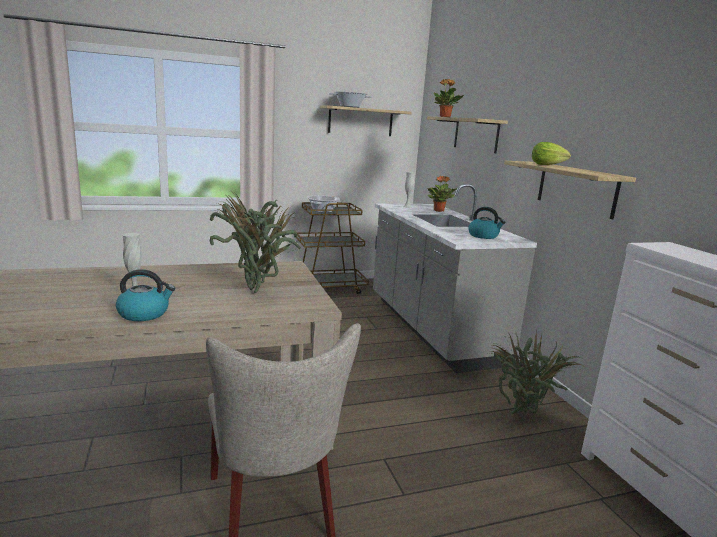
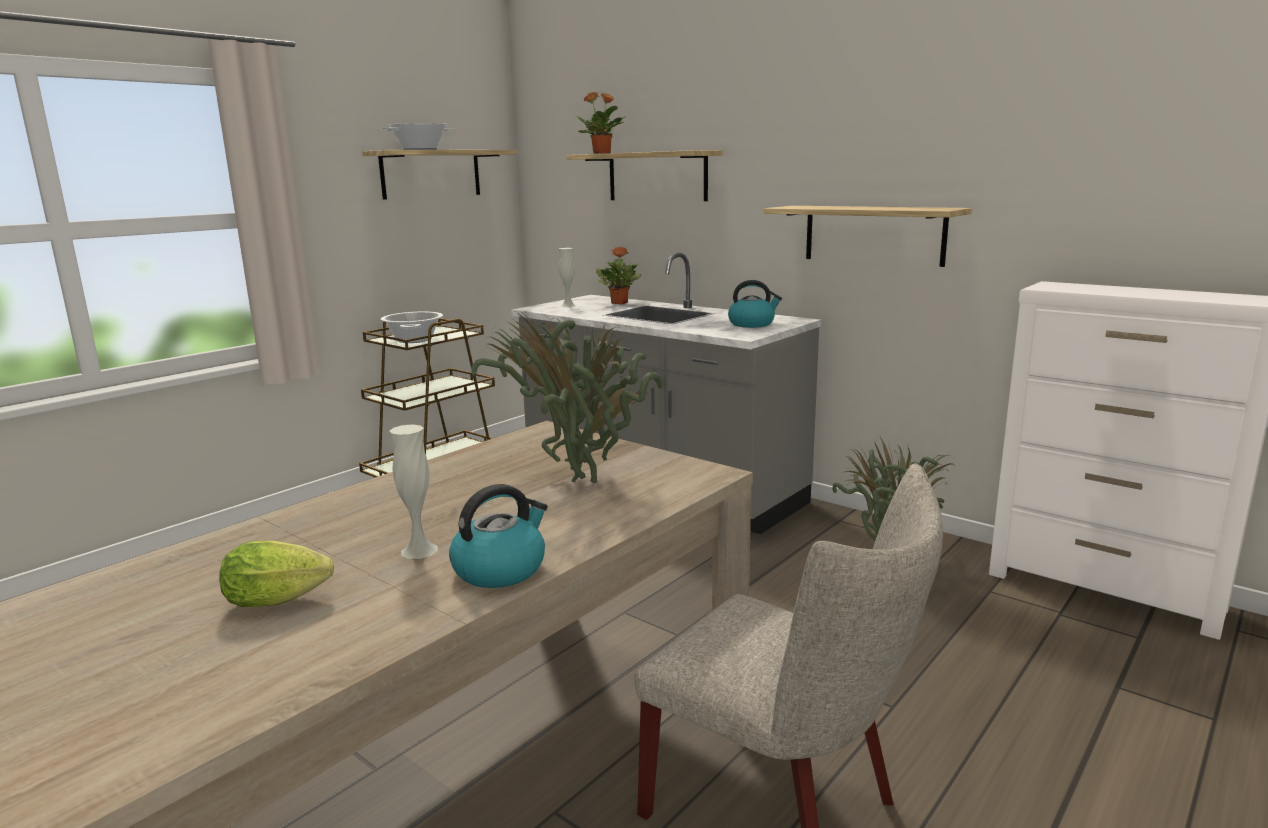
camera: 30 degrees left, 0 degrees up
(549, 165) = (838, 207): lettuce -> lettuce (283, 600)

